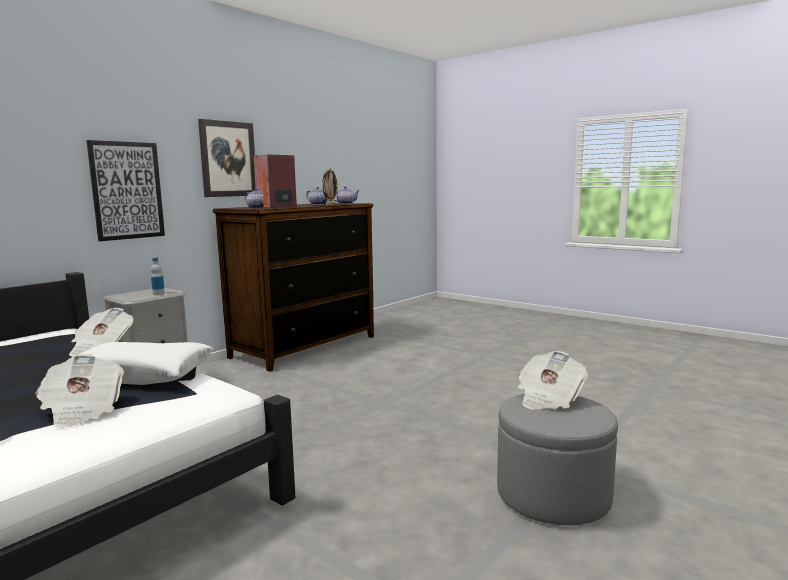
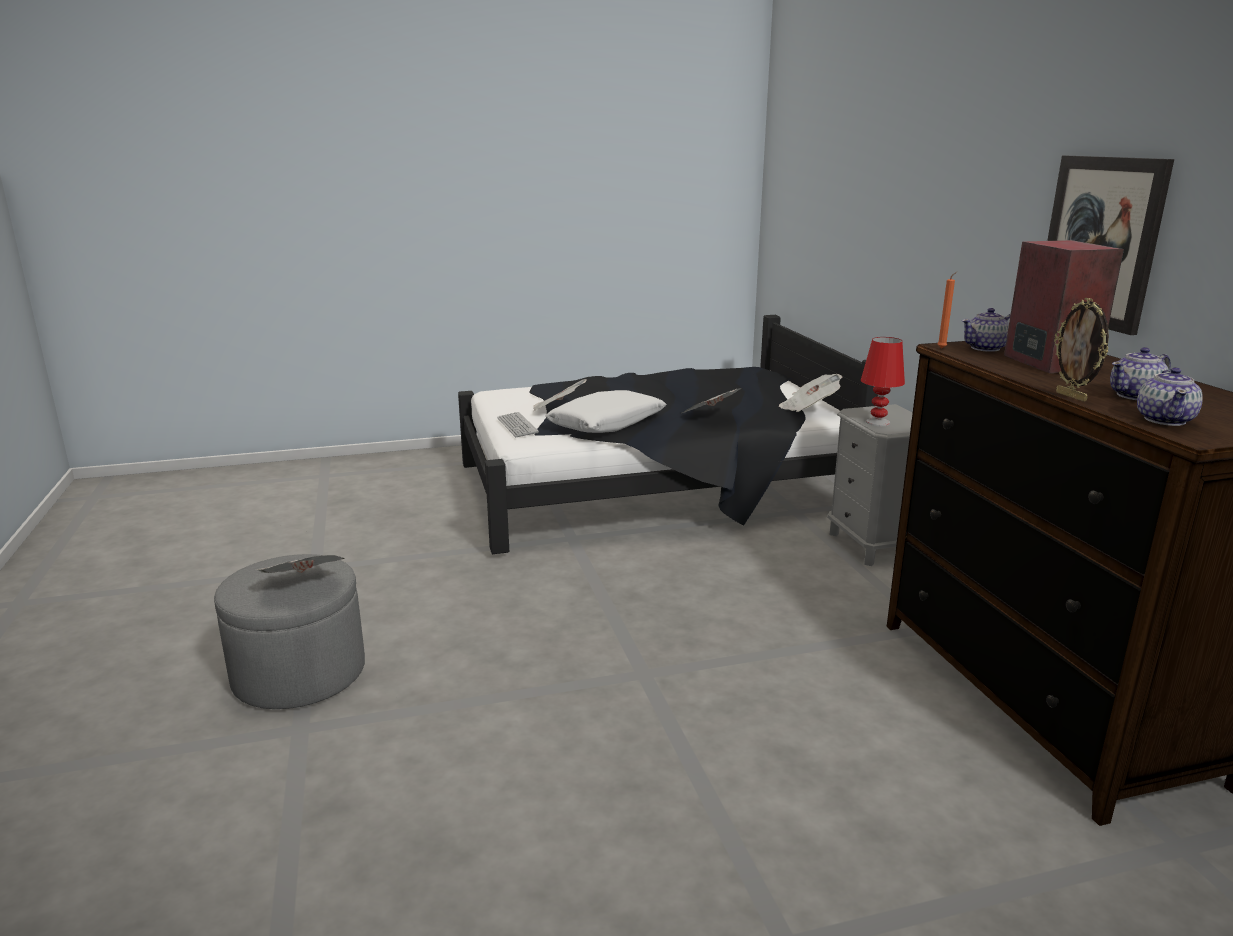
camera: 125 degrees right, 10 degrees up
(53, 333) = (809, 408): none -> newspaper
(127, 190) = (953, 273): picture -> none
(158, 294) = (878, 422): bottle -> red table lamp
(167, 409) = (517, 426): none -> keyboard

